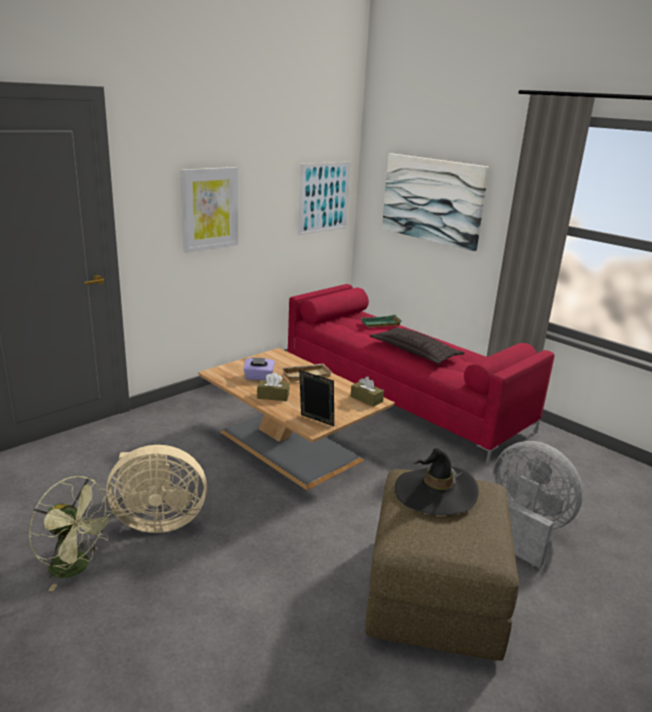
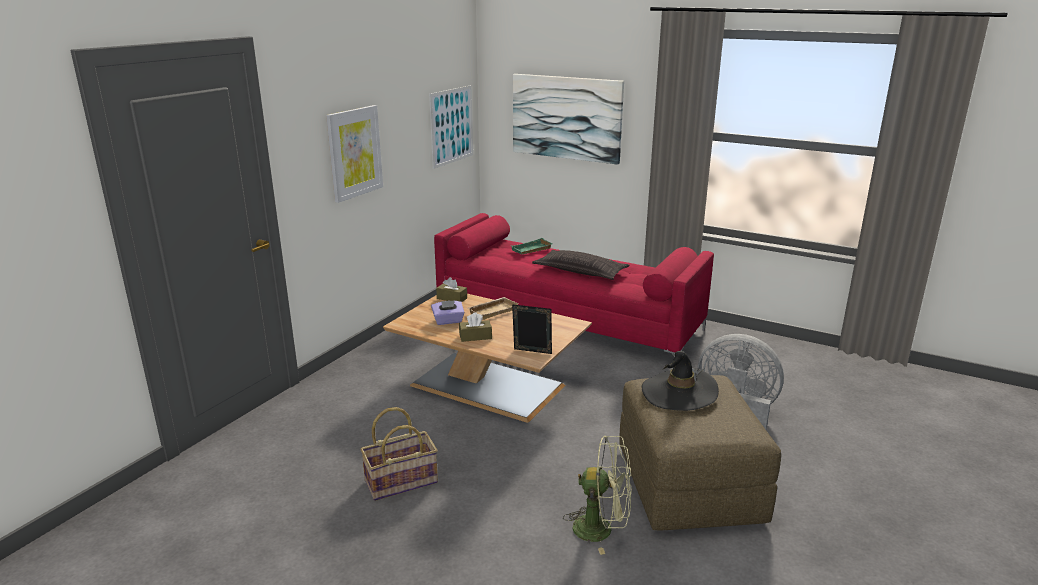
camera: 15 degrees left, 0 degrees up
(76, 567) = (349, 540): green fan -> green fan (601, 529)
(157, 521) = (401, 481): beige fan -> basket
(366, 399) = (564, 324): brown tissue box -> brown tissue box (452, 298)

